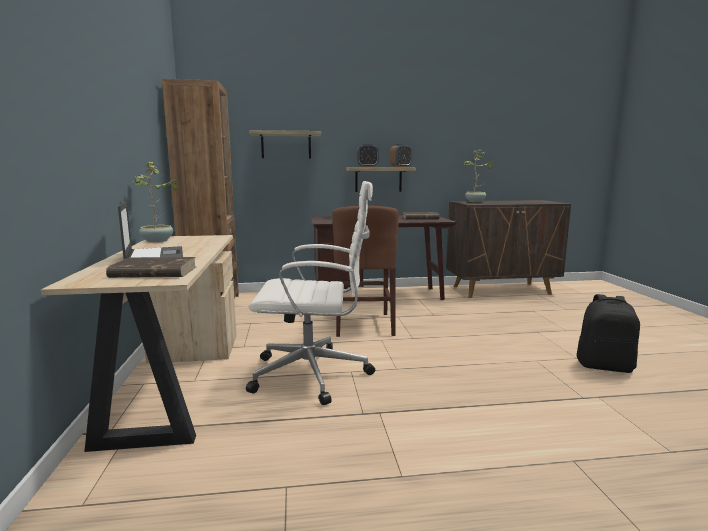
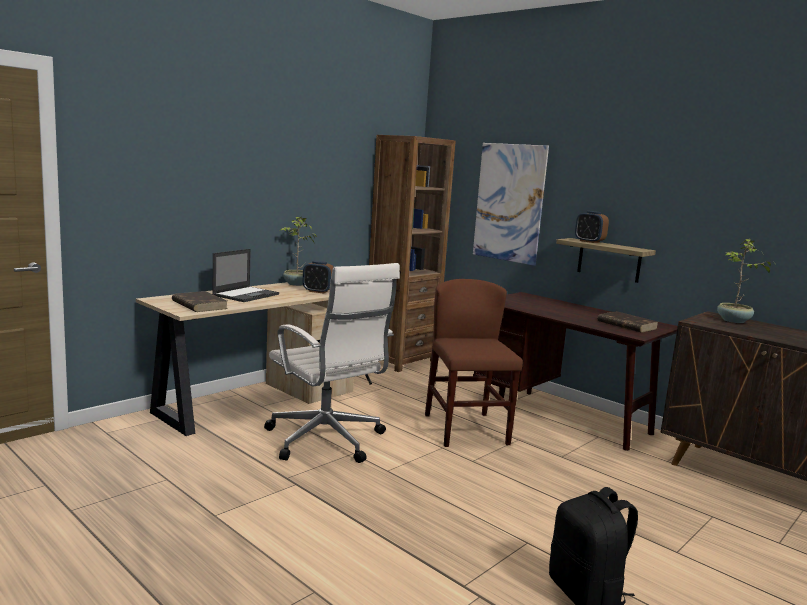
camera: 50 degrees right, 0 degrees up
(286, 145) = (509, 203): shelf -> picture
(363, 324) = (466, 429): brown chair -> brown chair turned 120 degrees clockwise
(400, 167) = (631, 248): alarm clock -> alarm clock (317, 291)

